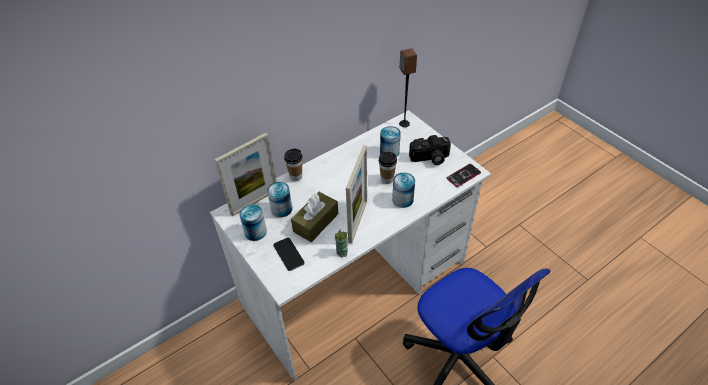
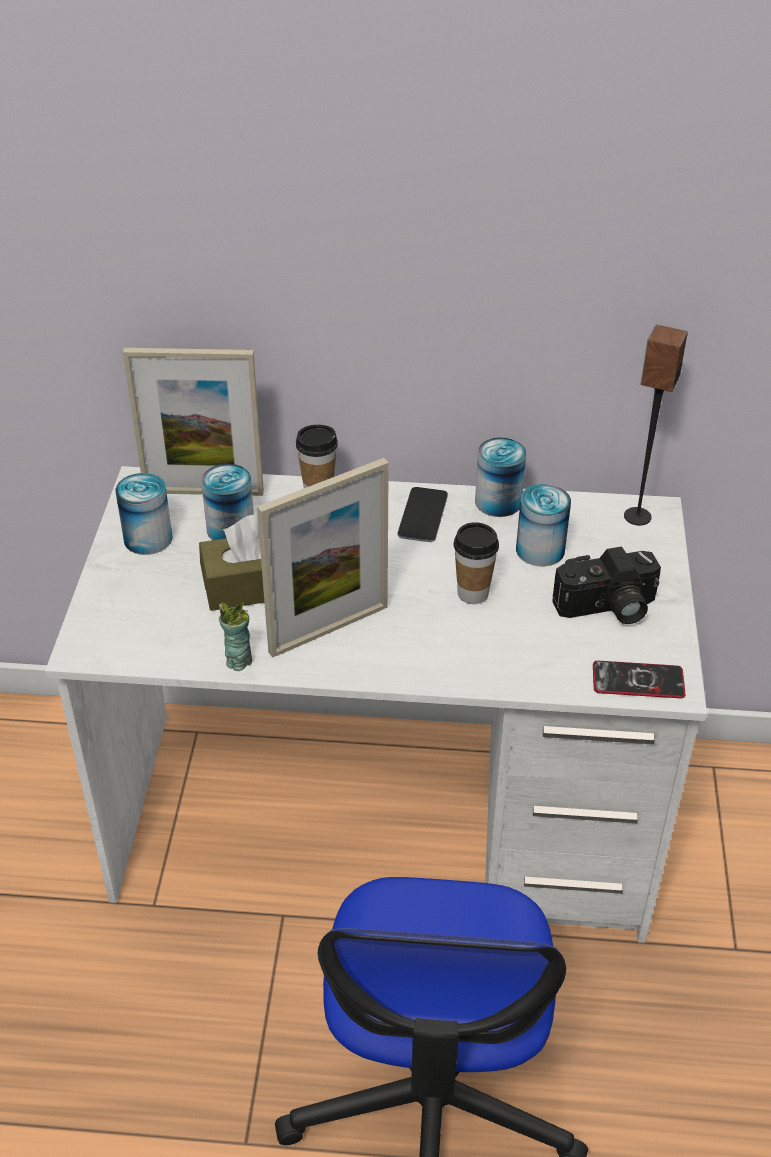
camera: 40 degrees right, 5 degrees down
(288, 254) = (153, 605): phone -> phone (423, 515)
(402, 199) = (457, 646): can -> can (498, 502)
(430, 158) = (607, 608): camera -> camera turned 45 degrees counterclockwise

